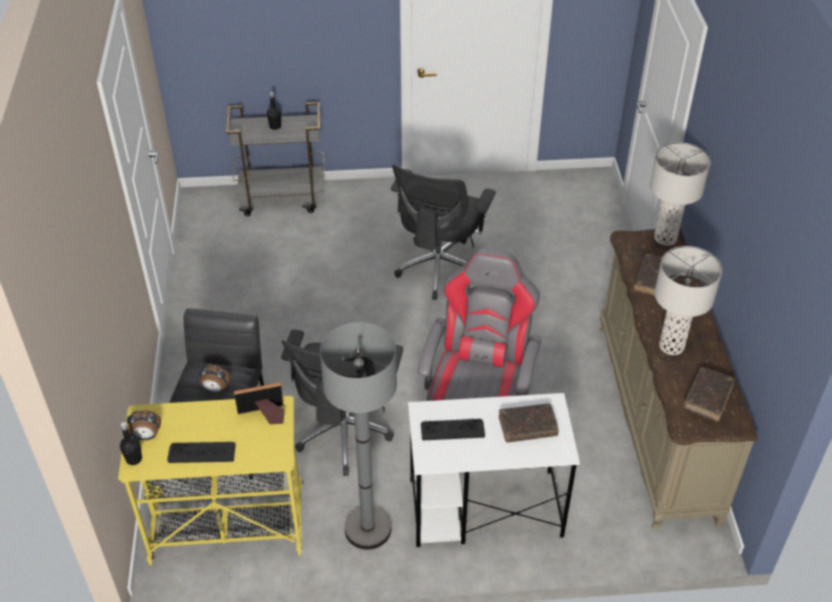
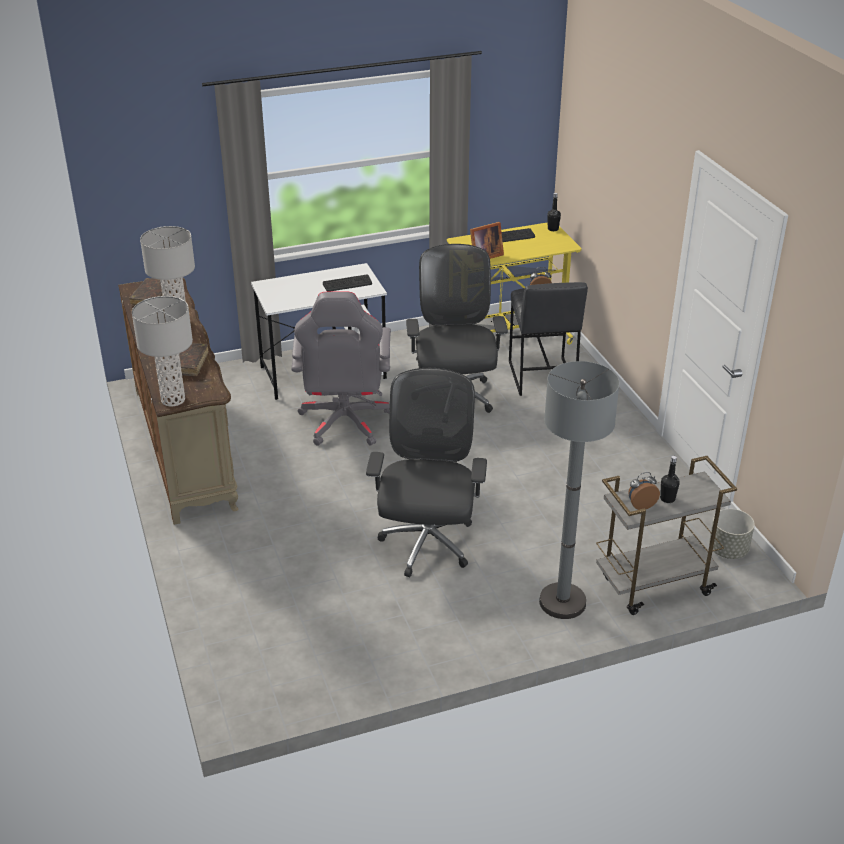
camera: 165 degrees right, 10 degrees down
(146, 436) = (554, 238): alarm clock -> alarm clock (641, 505)
(204, 217) = (728, 550): none -> grey planter
(368, 529) = (407, 350): grey floor lamp -> grey floor lamp (562, 602)
(527, 427) = (291, 292): brown book -> none

